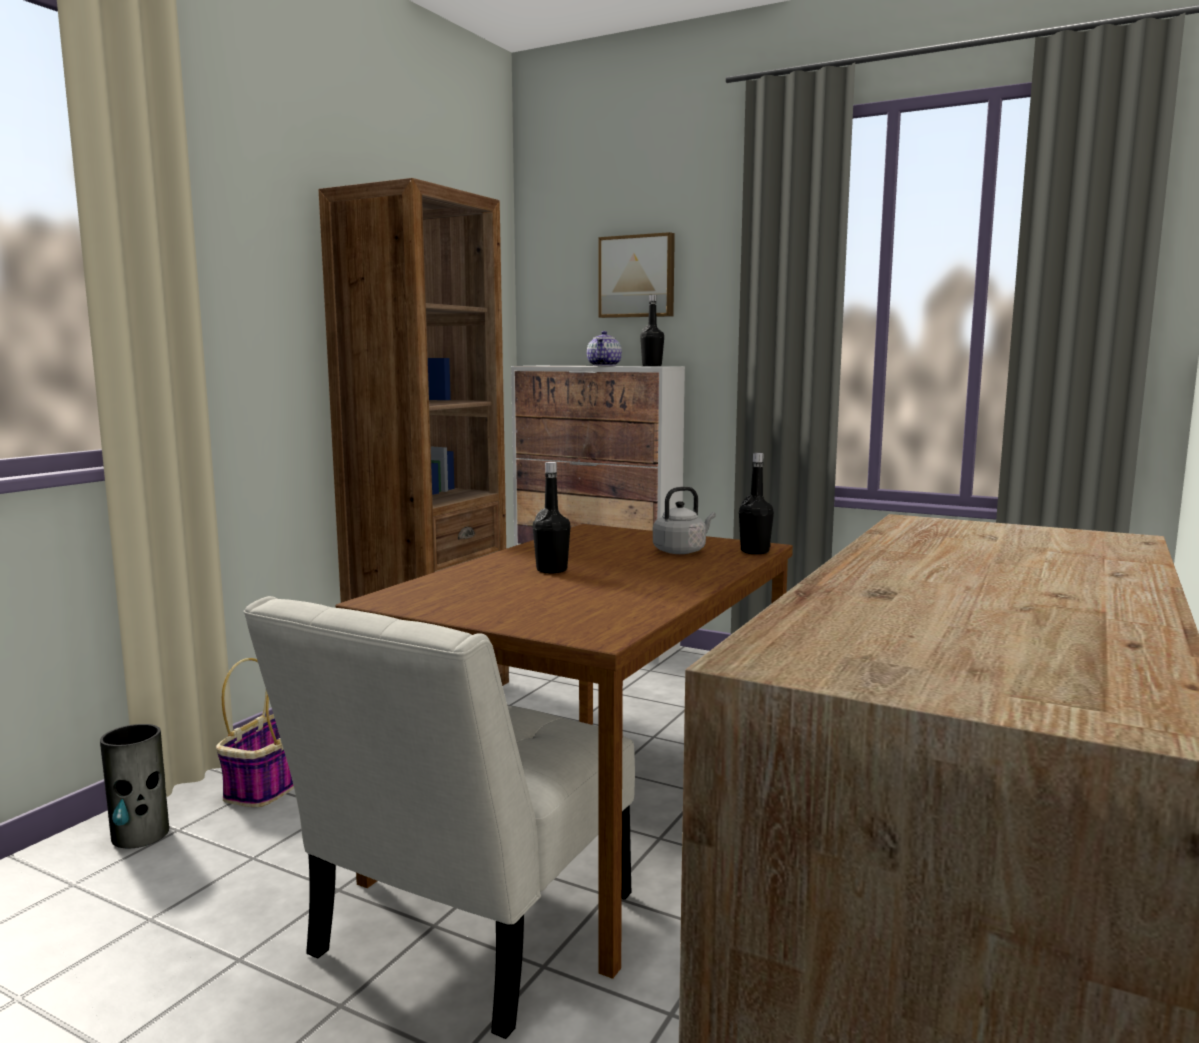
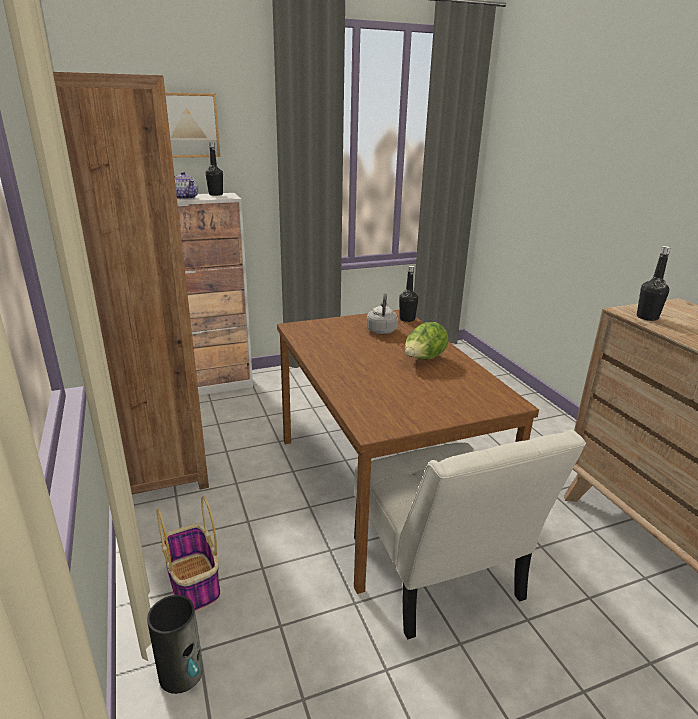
camera: 50 degrees left, 15 degrees up
(551, 570) = (373, 368): black bottle -> black bottle (647, 317)
(637, 580) = (423, 359): none -> lettuce

